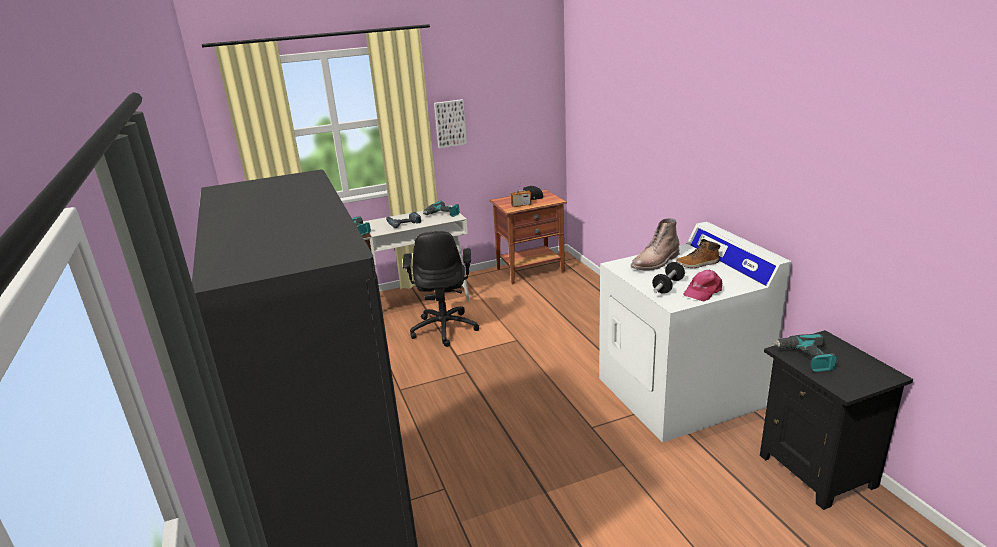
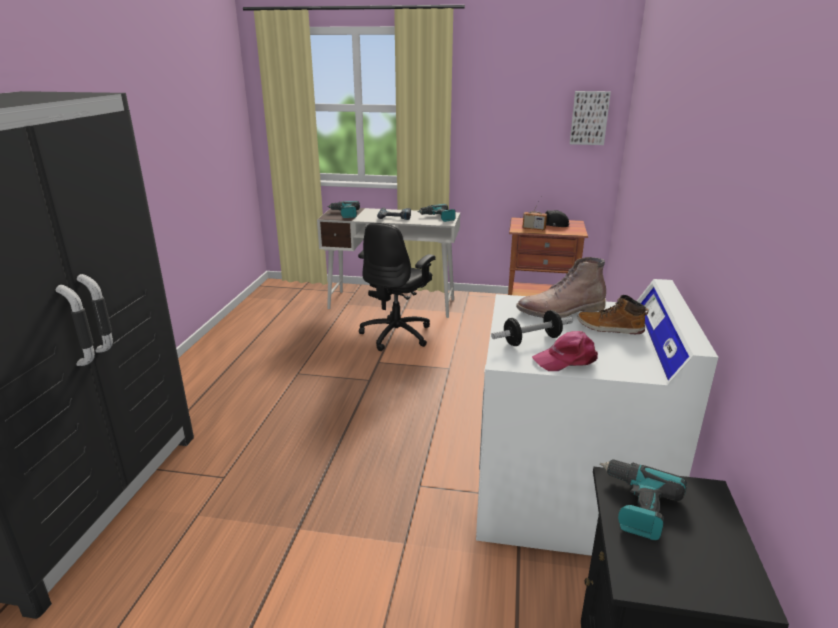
camera: 30 degrees right, 0 degrees up
(450, 123) = (478, 123): picture -> picture (589, 118)

